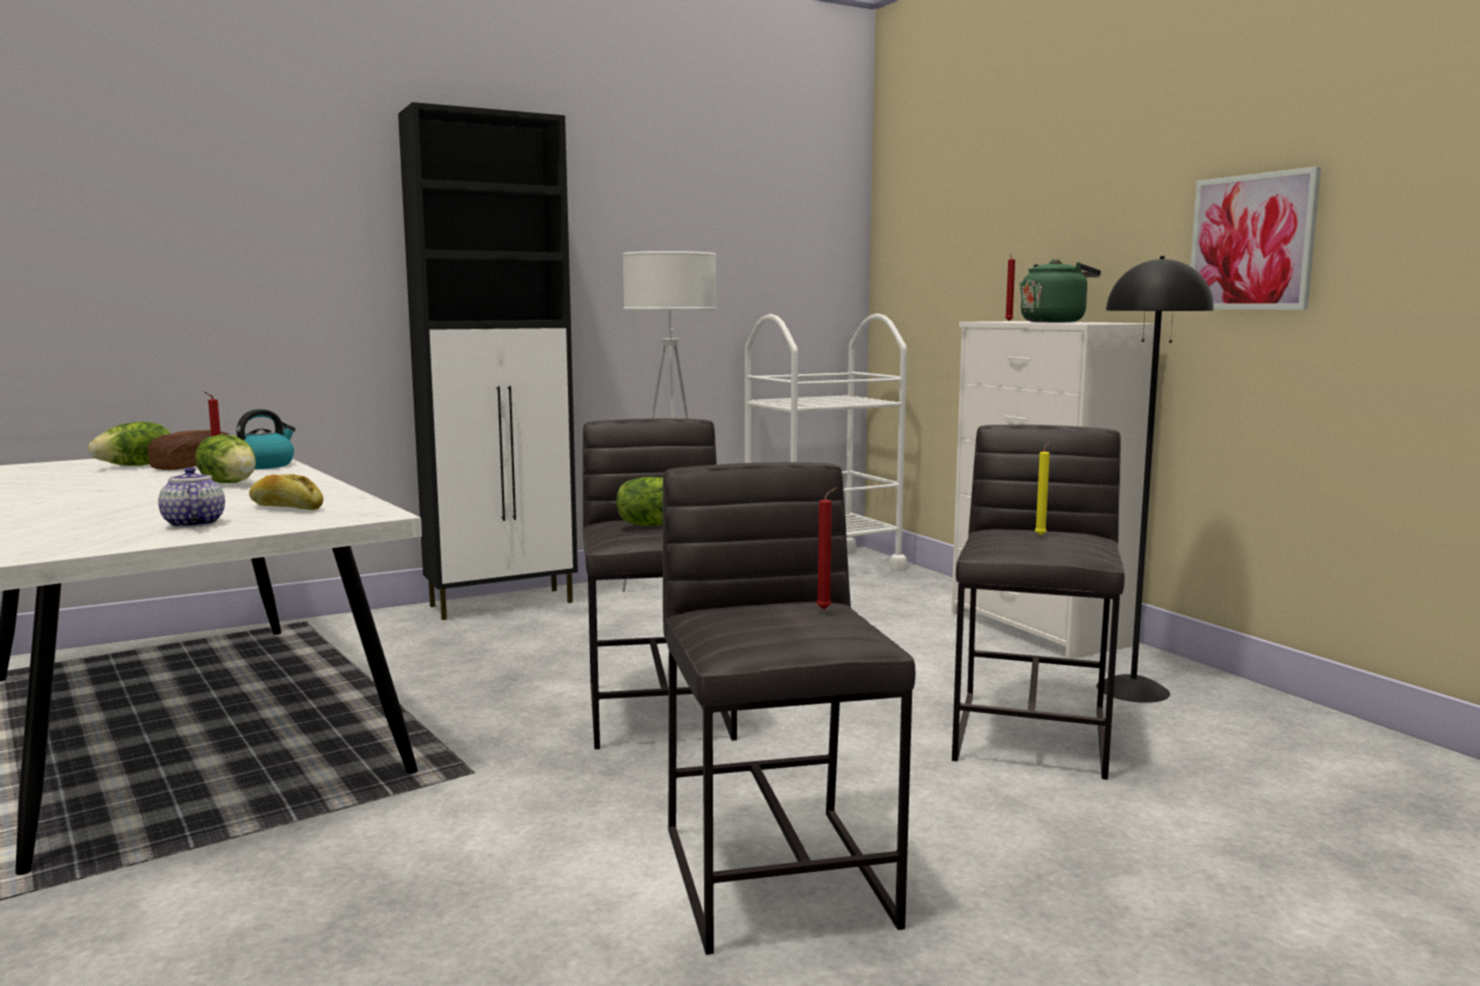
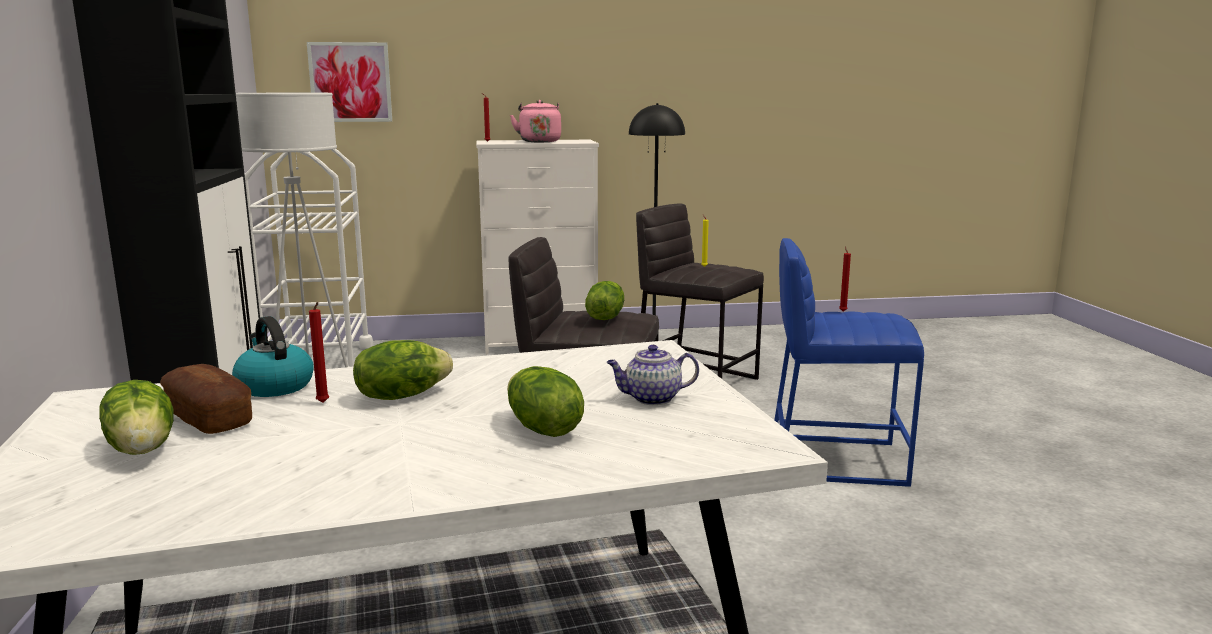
camera: 70 degrees left, 5 degrees up
(123, 510) = (542, 429): none -> lettuce
(286, 507) = (593, 372): bread -> none
(779, 874) = (835, 459): grey stool -> blue stool
(1055, 322) = (539, 141): green kettle -> pink kettle
(1252, 242) = (642, 93): picture -> picture (350, 82)

